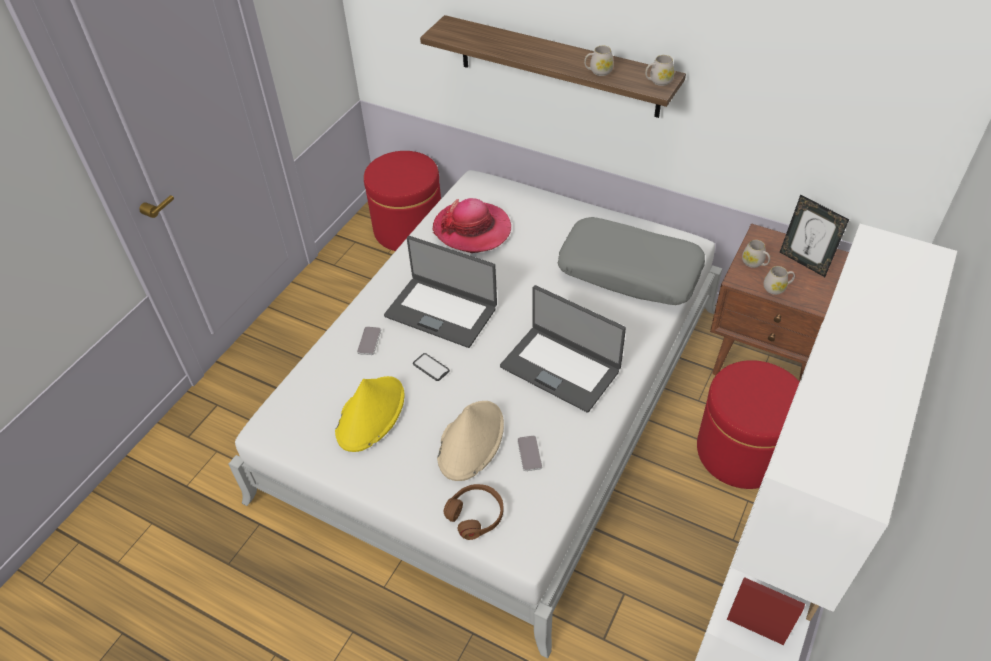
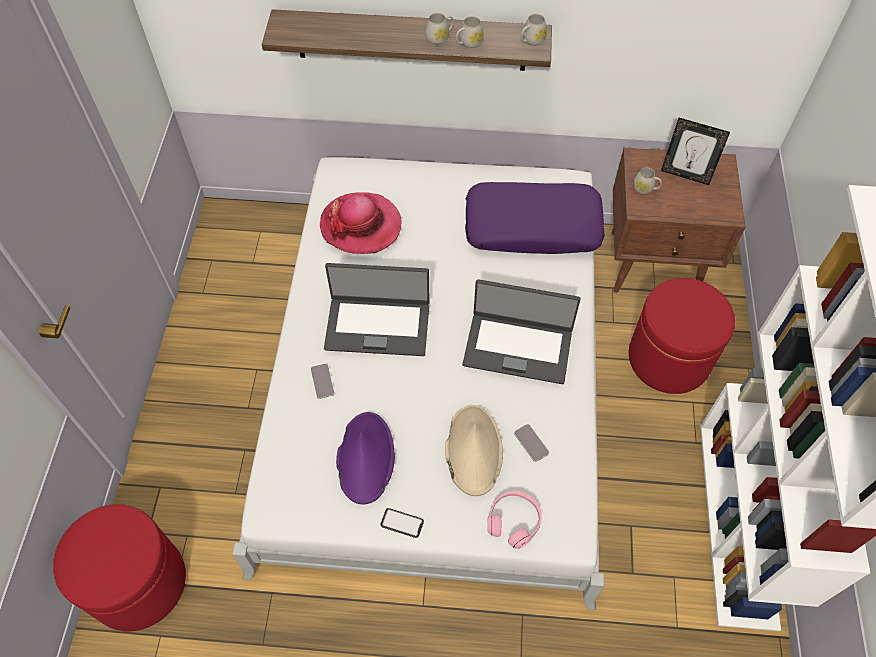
camera: 25 degrees left, 10 degrees up
(371, 414) = (365, 457): yellow hat -> purple hat
(408, 229) = (261, 229): red ottoman -> red ottoman (138, 583)
(431, 367) = (398, 388): phone -> phone (402, 523)
(476, 515) = (514, 521): brown headphones -> pink headphones
(630, 271) = (532, 227): grey pillow -> purple pillow
(777, 288) = (675, 208): white mug -> white mug (440, 37)

